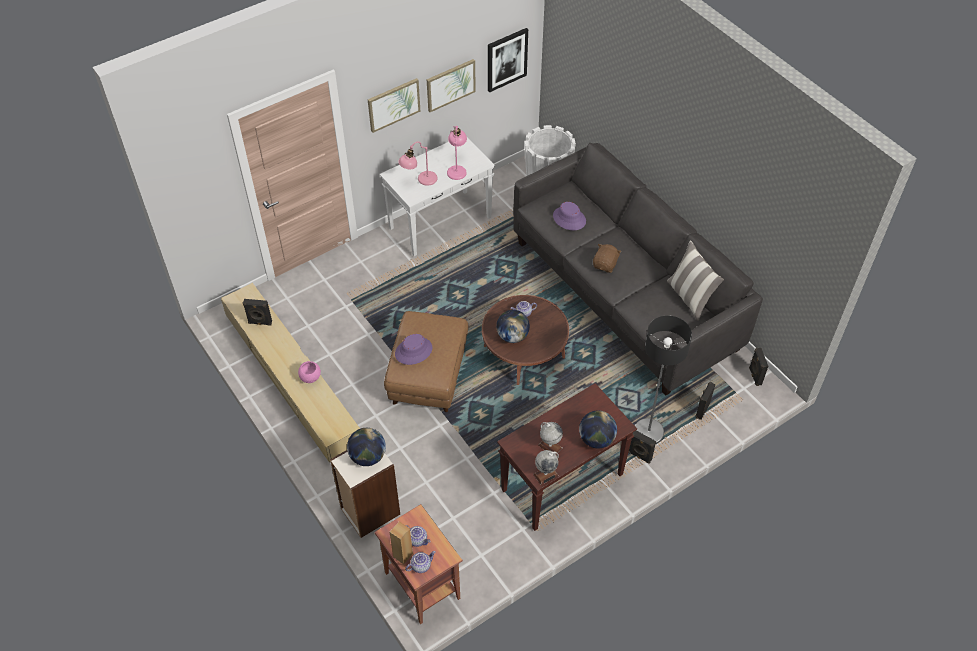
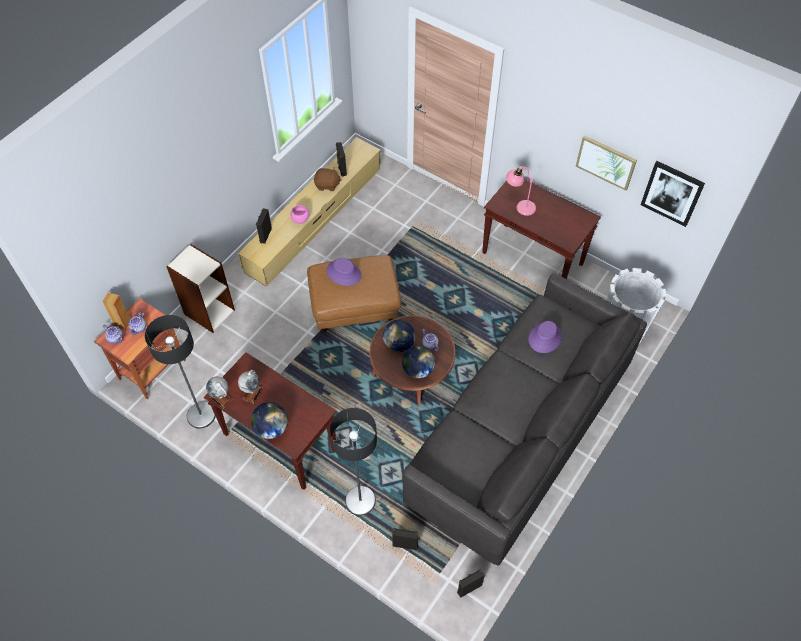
camera: 70 degrees right, 5 degrees up
(368, 457) = (199, 266): globe -> globe (418, 370)
(393, 104) = (546, 128): picture -> none
(440, 222) = (533, 259): white console table -> brown console table
(457, 166) = (553, 224): pink table lamp -> none
(502, 548) = (201, 415): none -> floor lamp
(605, 265) = (498, 385): brown plush toy -> brown plush toy (327, 185)
(639, 456) = (329, 499): black speaker -> black speaker (265, 235)
(690, 297) = (489, 473): pillow -> none

